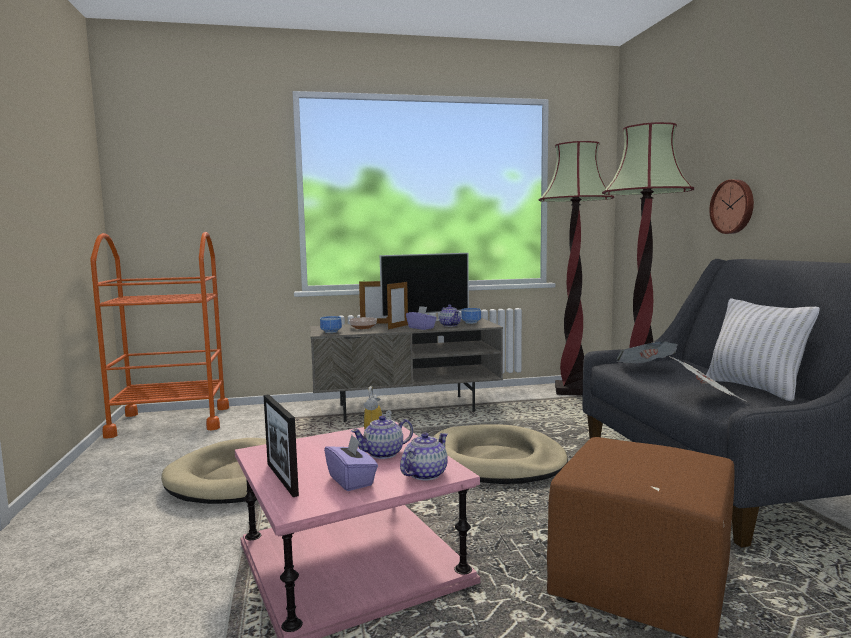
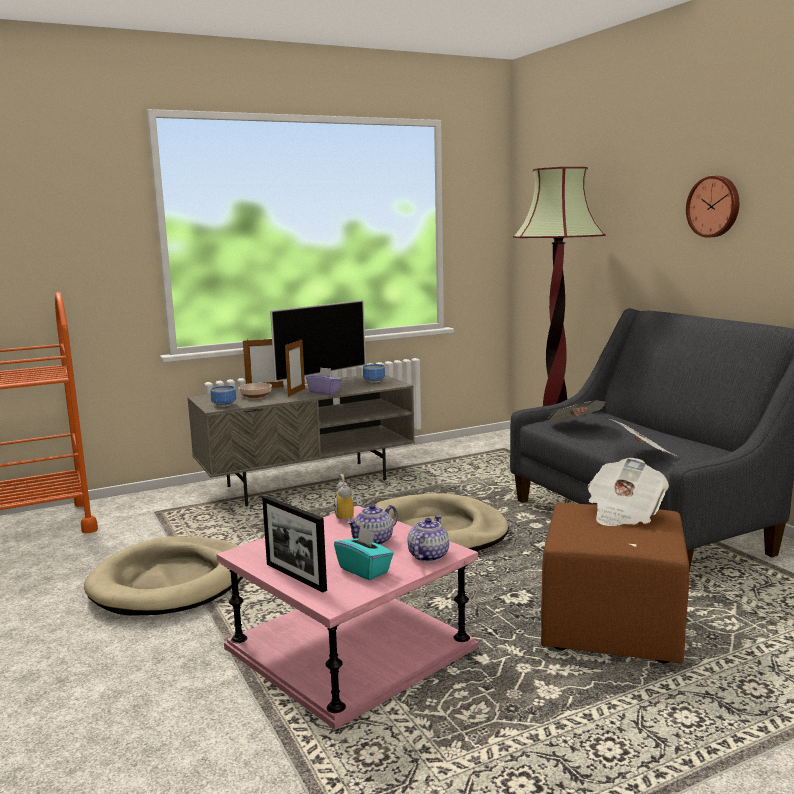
camera: 15 degrees left, 5 degrees up
(351, 480) = (364, 570): purple tissue box -> turquoise tissue box
(450, 325) = (354, 386): teapot -> none
(572, 390) = (477, 445): floor lamp -> none
(660, 453) = (624, 513): none -> newspaper
(733, 206) = (644, 256): wall clock -> wall clock (714, 206)
(754, 388) = (678, 441): white pillow -> none

